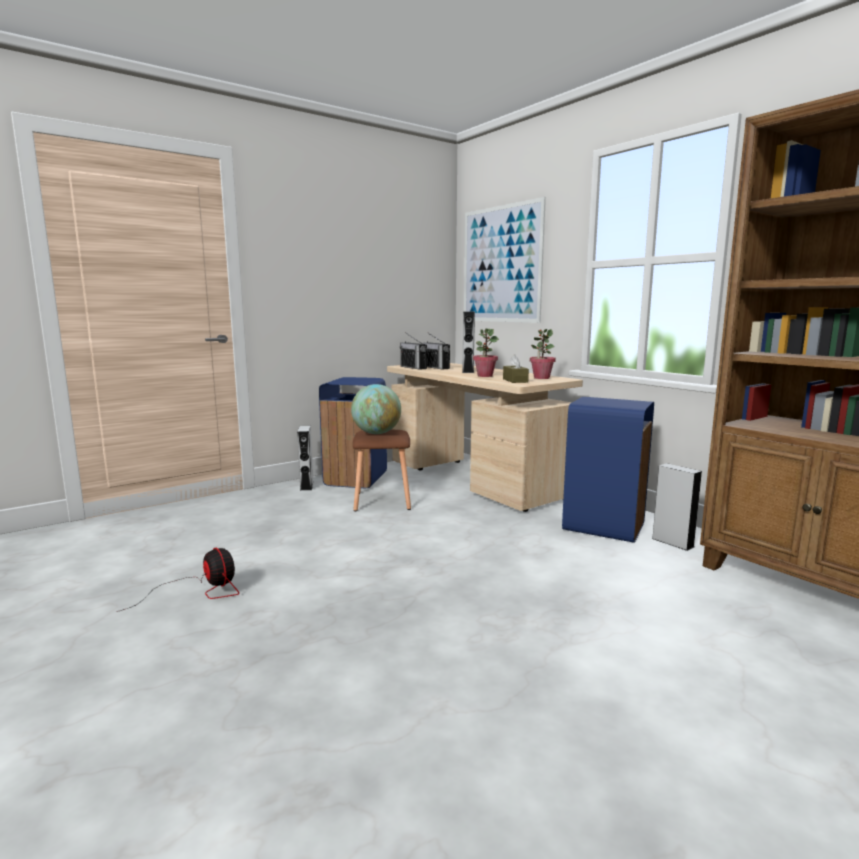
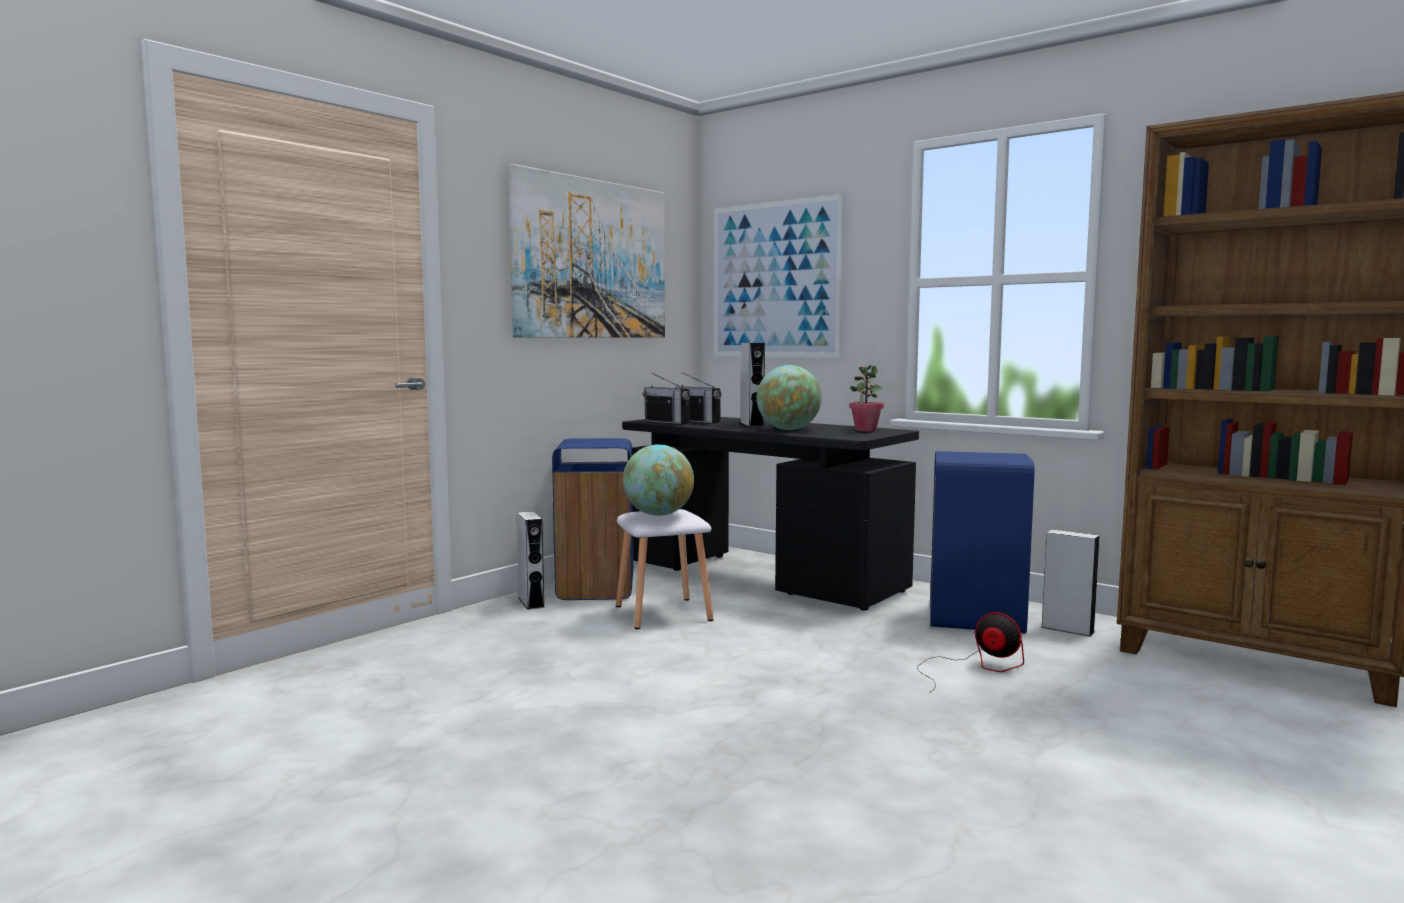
camera: 15 degrees left, 5 degrees down
(201, 591) = (520, 749): fan -> fan (974, 667)
(363, 252) = (591, 259): none -> picture
(381, 500) = (662, 613): brown stool -> white stool
(473, 479) = (762, 577): beige desk -> black desk
(485, 376) = (788, 429): potted plant -> globe
(515, 380) = (840, 434): brown tissue box -> none

